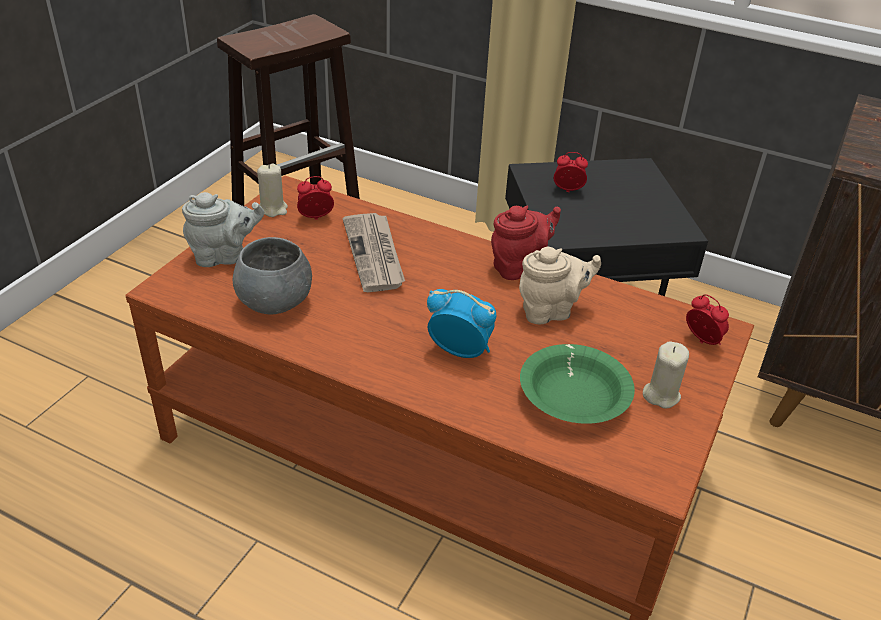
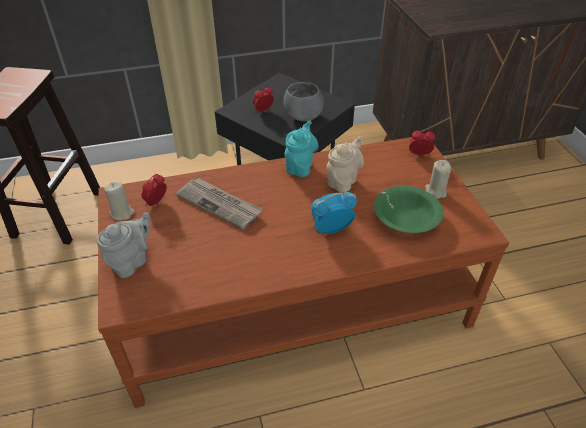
camera: 40 degrees left, 5 degrees up
(276, 302) = (202, 268): grey bowl -> grey bowl (303, 116)
(519, 266) = (300, 166): red teapot -> turquoise teapot

